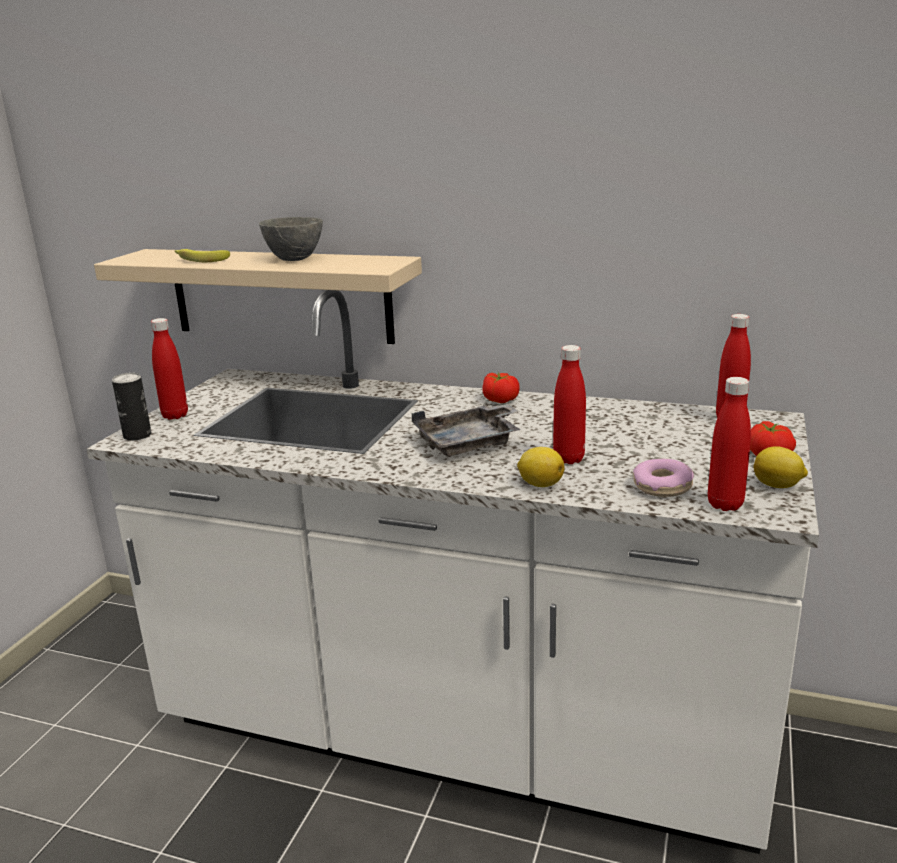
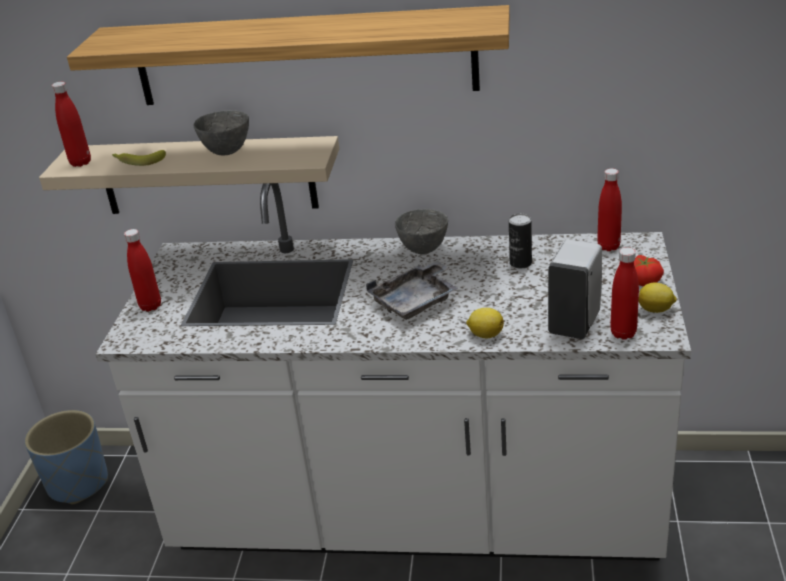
camera: 10 degrees left, 10 degrees up
(114, 633) = (79, 483): none -> blue planter
(137, 435) = (131, 333): can -> can (520, 263)
(390, 158) = (304, 57): none -> shelf
(501, 399) = (422, 249): tomato -> grey bowl
(568, 459) = (498, 306): red bottle -> red bottle (80, 163)
(662, 487) = (575, 323): donut -> white soap dispenser

